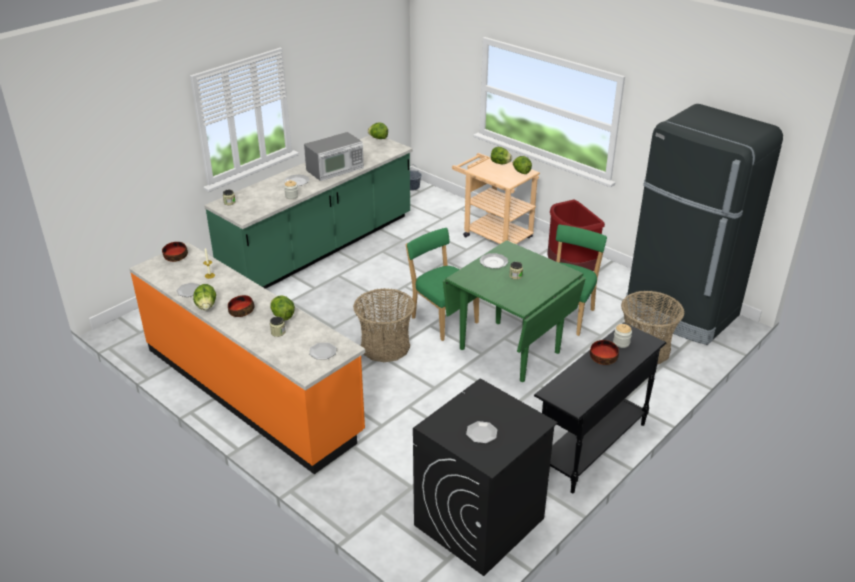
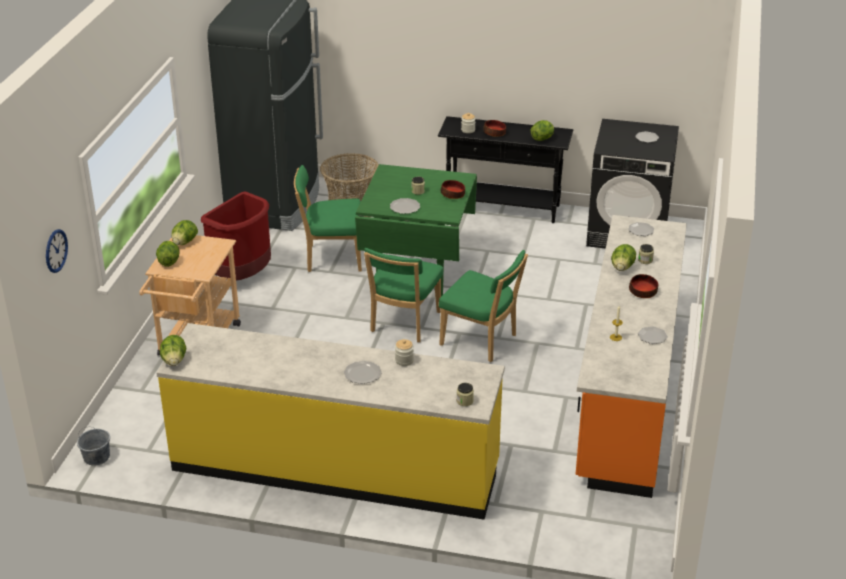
camera: 120 degrees left, 0 degrees up
(175, 256) = (611, 378): bowl -> bowl (453, 194)
(206, 306) = (660, 314): lettuce -> lettuce (542, 139)
(320, 249) = (335, 467): green counter -> yellow counter
(335, 169) = (302, 357): microwave -> none
(385, 346) = (481, 341): basket -> green chair
(444, 65) = (56, 251): none -> wall clock

